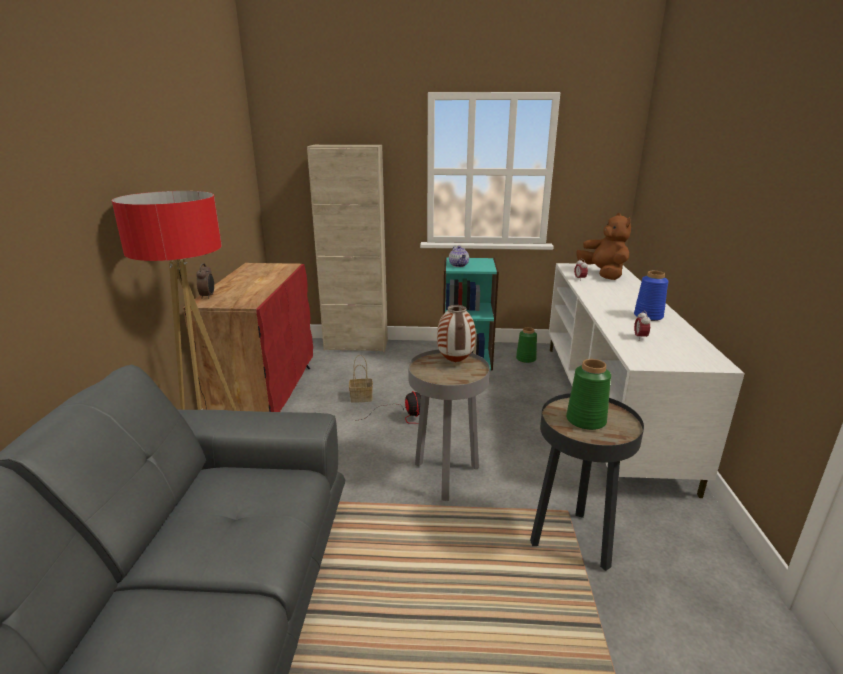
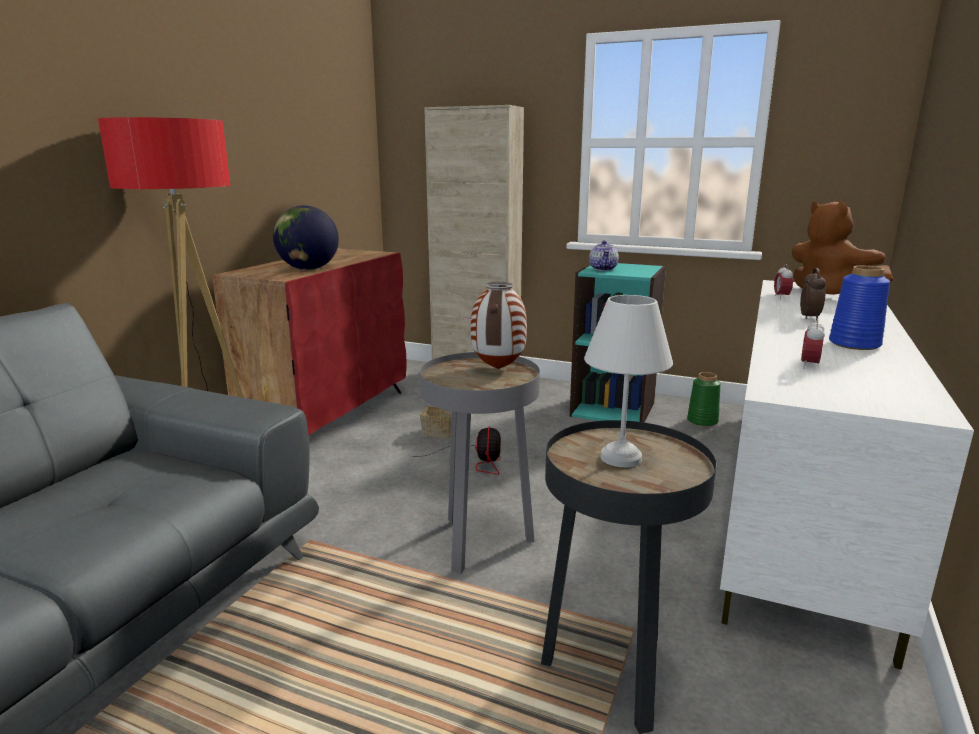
camera: 20 degrees right, 5 degrees down
(208, 296) = (251, 269): alarm clock -> alarm clock (810, 318)
(256, 291) = (308, 269): none -> globe
(585, 420) = (619, 458): green vase -> white table lamp
(603, 274) = (828, 295): brown plush toy -> brown plush toy turned 150 degrees clockwise

